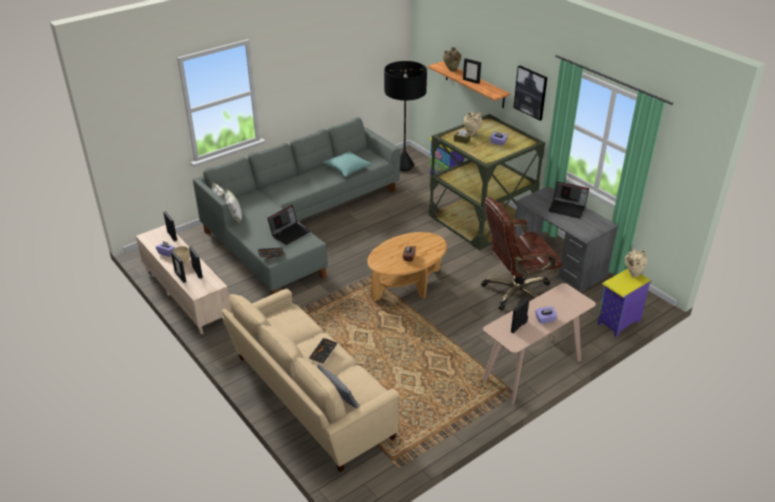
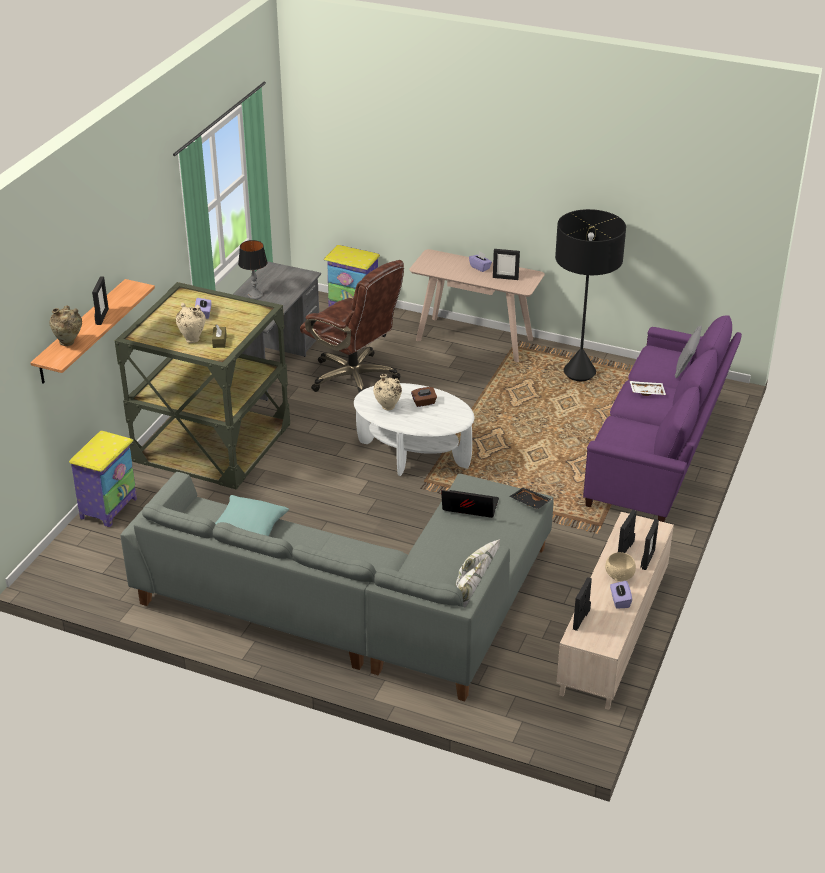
camera: 120 degrees left, 0 degrees up
(308, 398) = (660, 454): beige sofa -> purple sofa
(324, 354) = (647, 391): black tray -> white tray
(404, 167) = (99, 563): black floor lamp -> black floor lamp (579, 374)
(407, 285) = (413, 455): brown coffee table -> white coffee table
(531, 92) = (145, 244): picture -> none
(567, 208) = (255, 295): laptop -> table lamp
(633, 274) = (336, 254): beige vase -> beige vase (387, 408)

